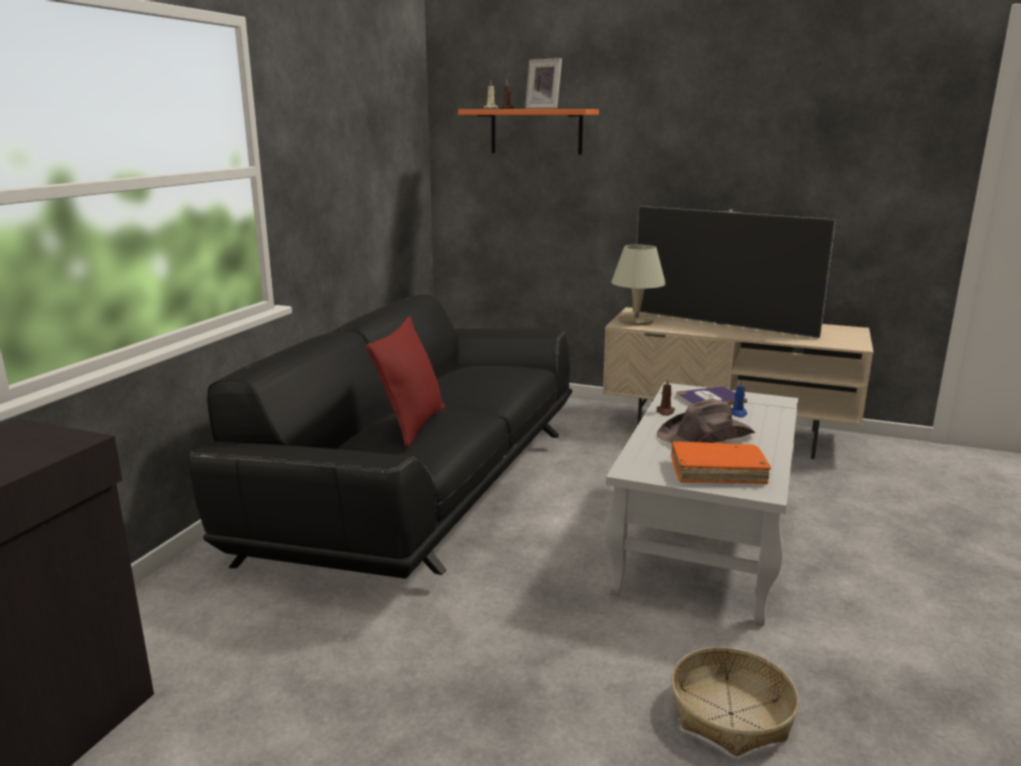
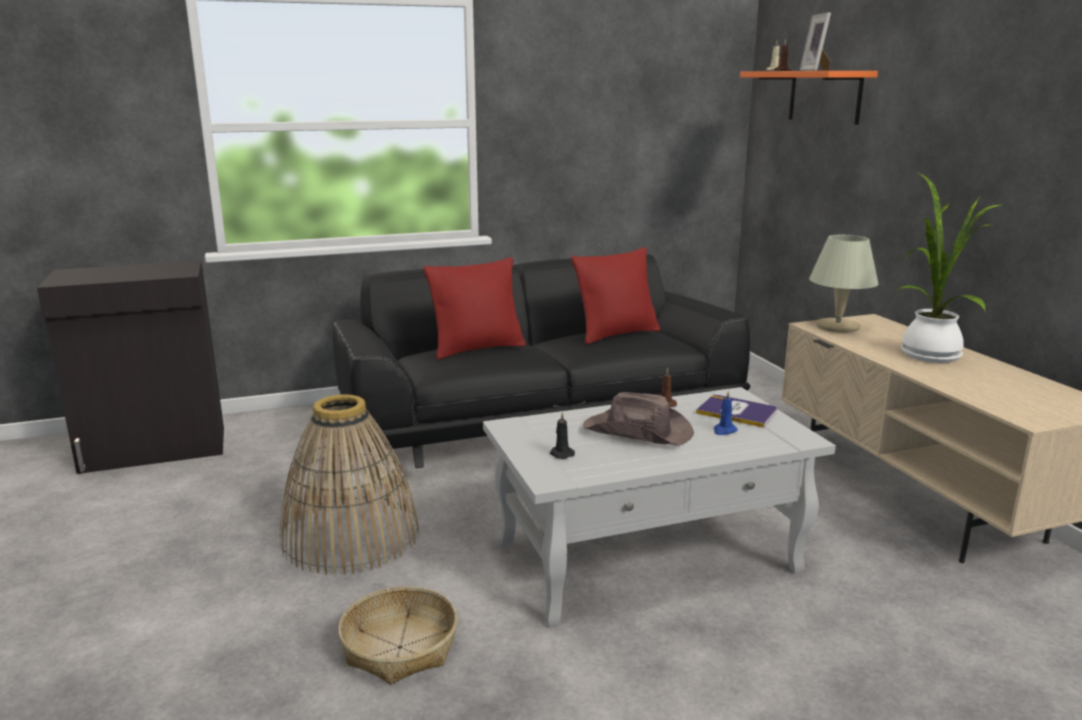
camera: 50 degrees right, 0 degrees up
(480, 374) = (616, 334): none -> red pillow
(497, 670) = (350, 536): none -> basket
(717, 472) = (561, 454): orange book -> black candle
(721, 324) = (928, 353): television -> potted plant

